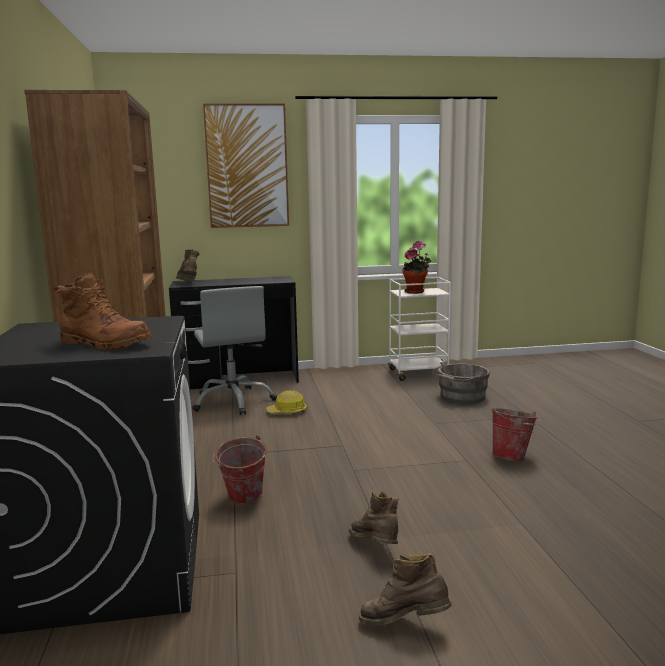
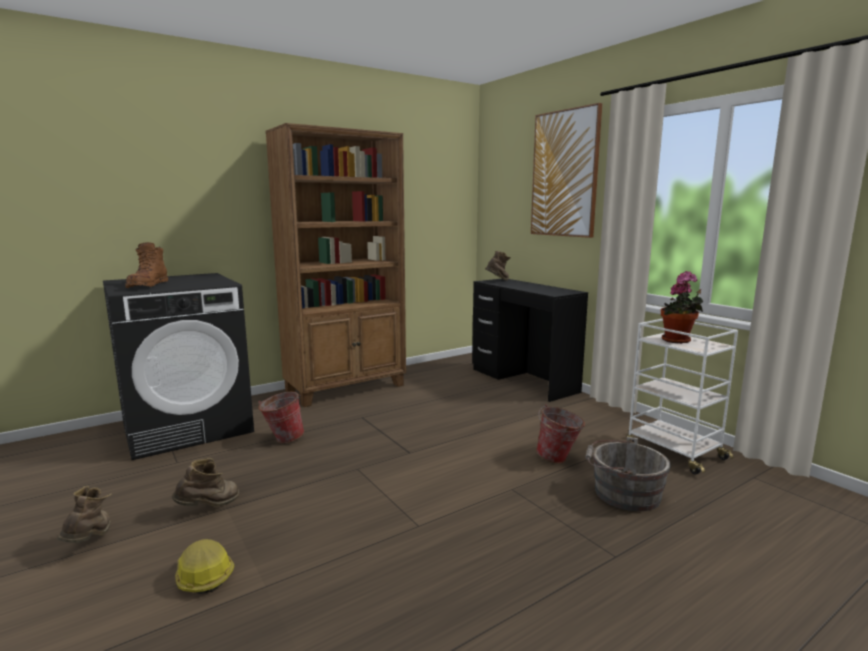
camera: 65 degrees right, 0 degrees up
(233, 401) = (470, 391): grey office chair -> none
(287, 412) = (467, 414): hard hat -> hard hat (203, 575)
(513, 457) = (448, 559): bucket -> bucket (559, 459)

